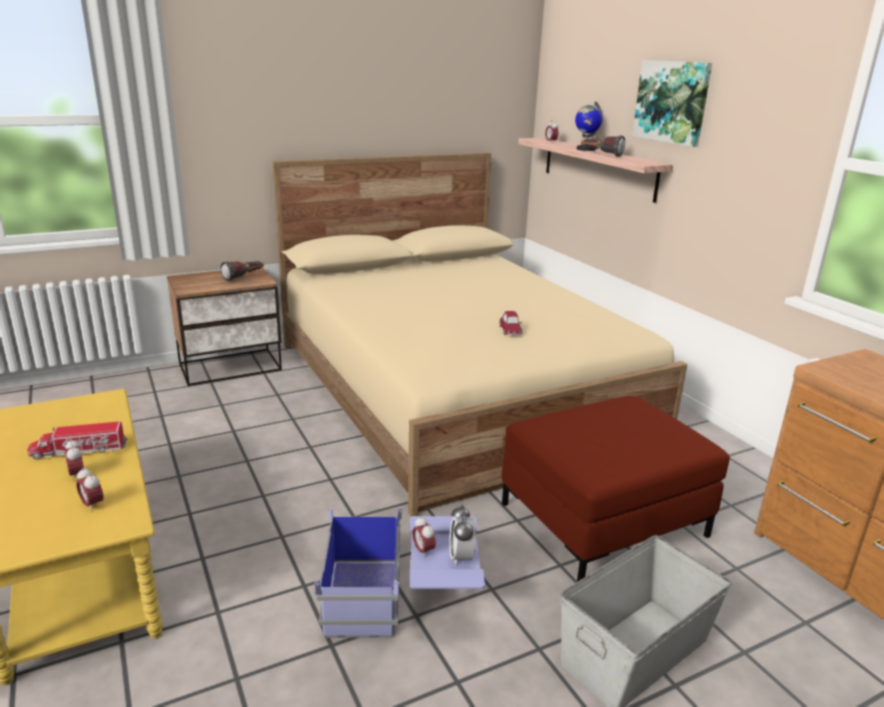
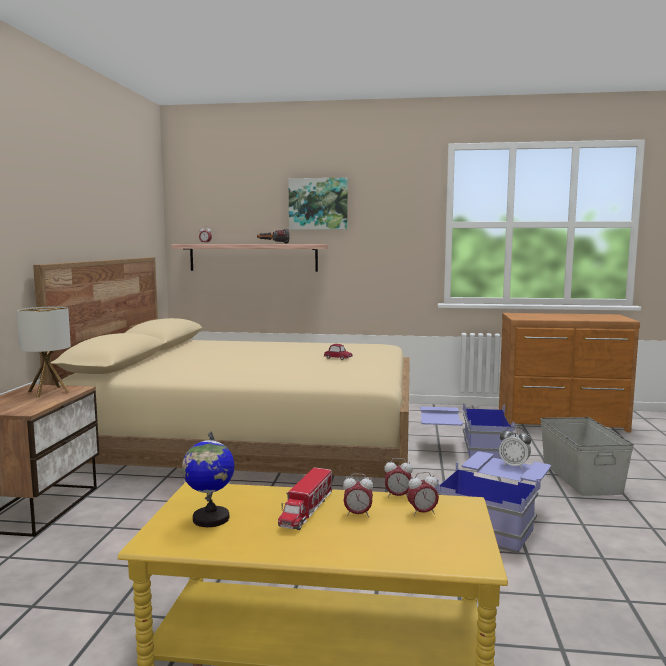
camera: 55 degrees left, 15 degrees down
(244, 277) = (49, 392): flashlight -> table lamp
(423, 551) = (499, 472): alarm clock -> alarm clock (398, 496)
(585, 149) = (248, 243): globe -> globe (210, 519)
(603, 519) = (463, 450): red ottoman -> blue storage box

